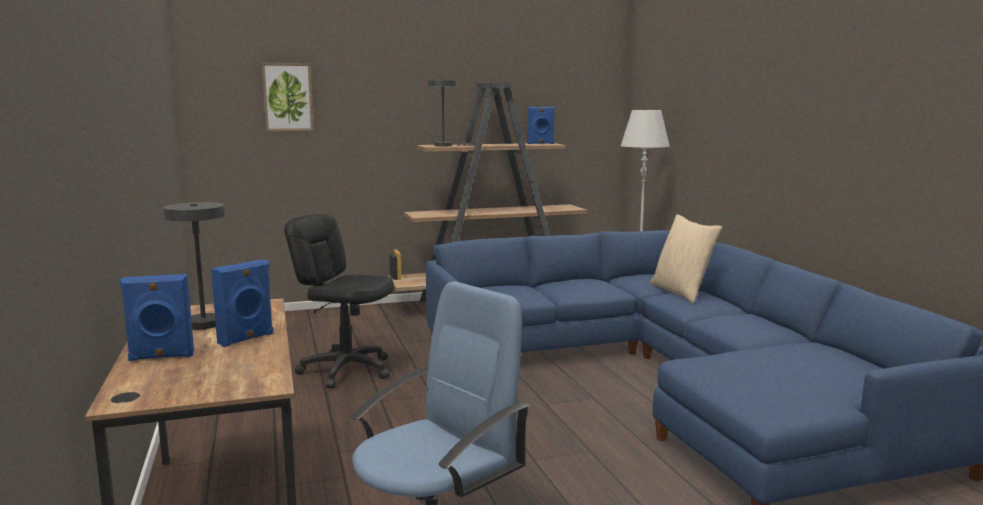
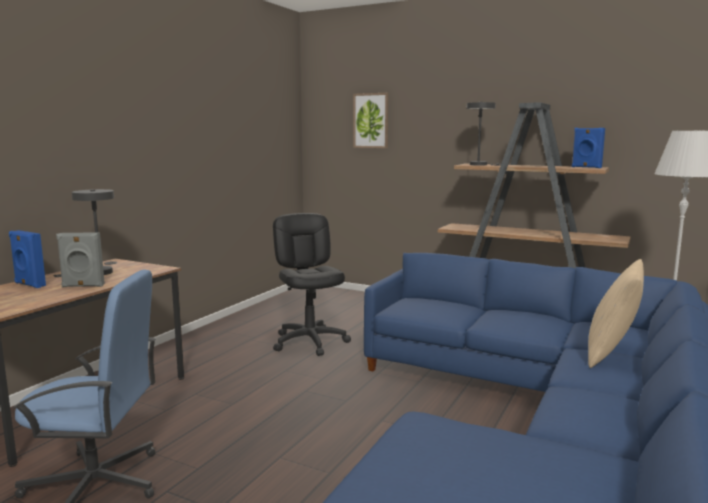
camera: 45 degrees right, 0 degrees up
(246, 339) = (83, 286): blue speaker -> grey speaker

